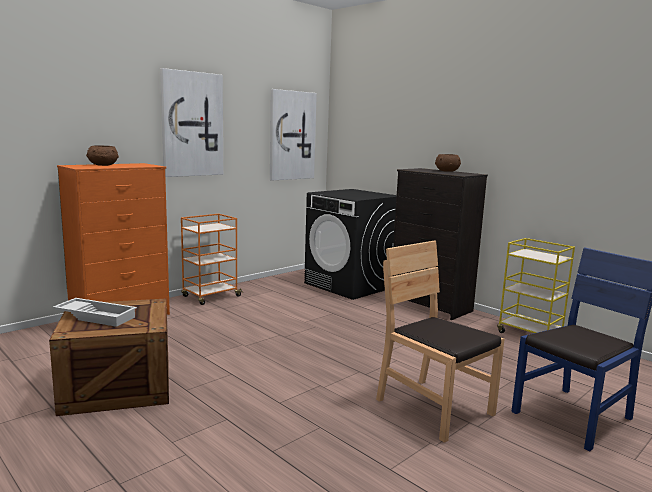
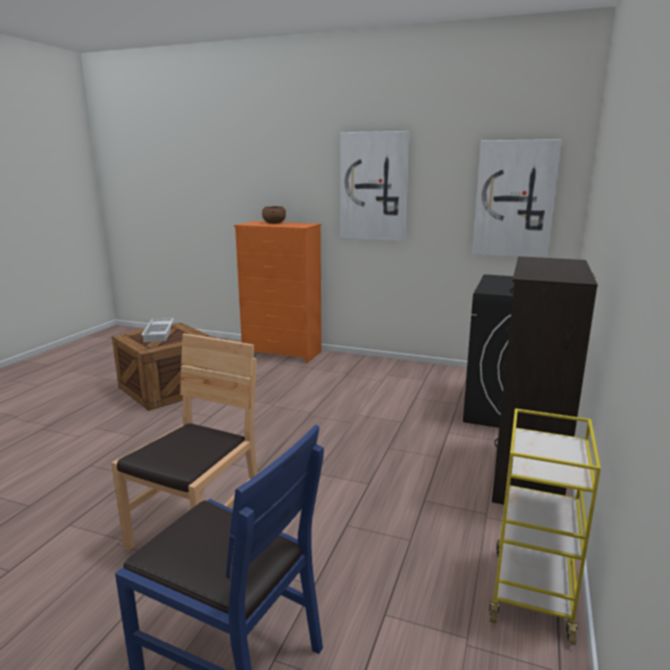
camera: 65 degrees right, 5 degrees up
(210, 296) = (367, 363): orange cart -> none
(447, 171) = (572, 269): brown bowl -> none

